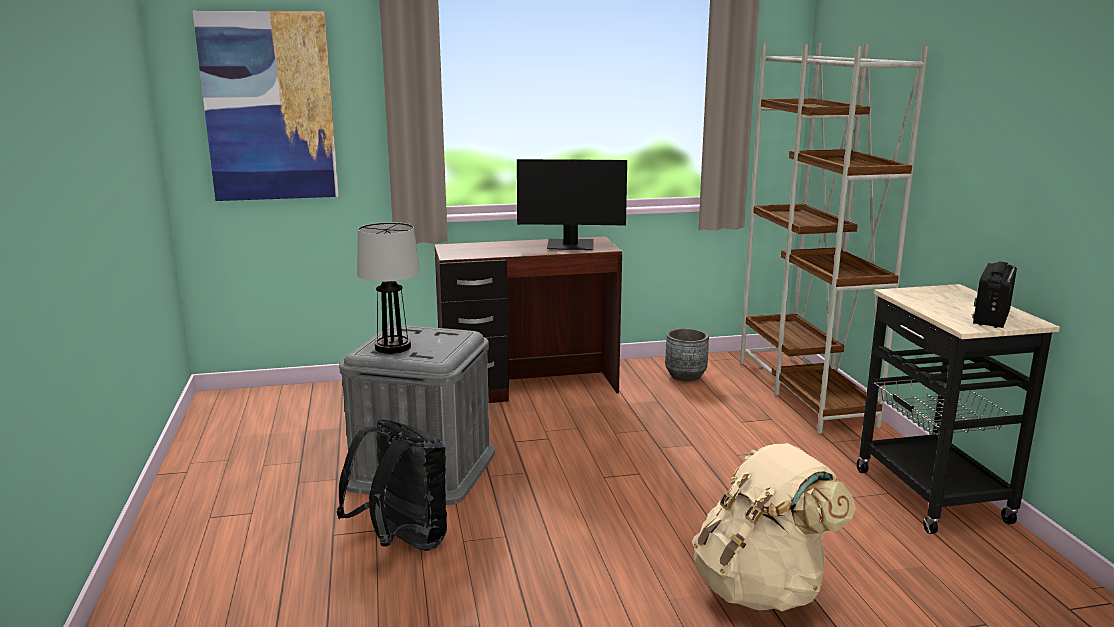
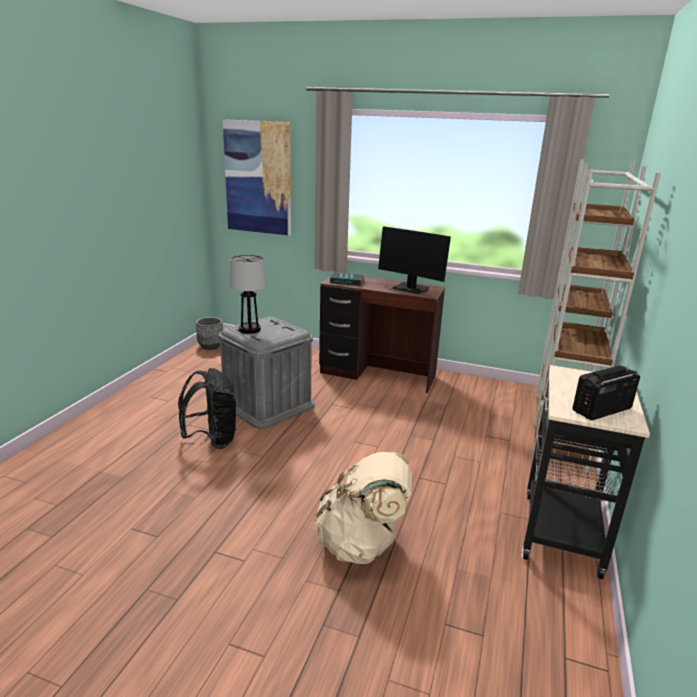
camera: 30 degrees right, 5 degrees up
(473, 251) = (347, 281): none -> book
(685, 376) = (486, 394): grey planter -> grey planter (210, 346)

